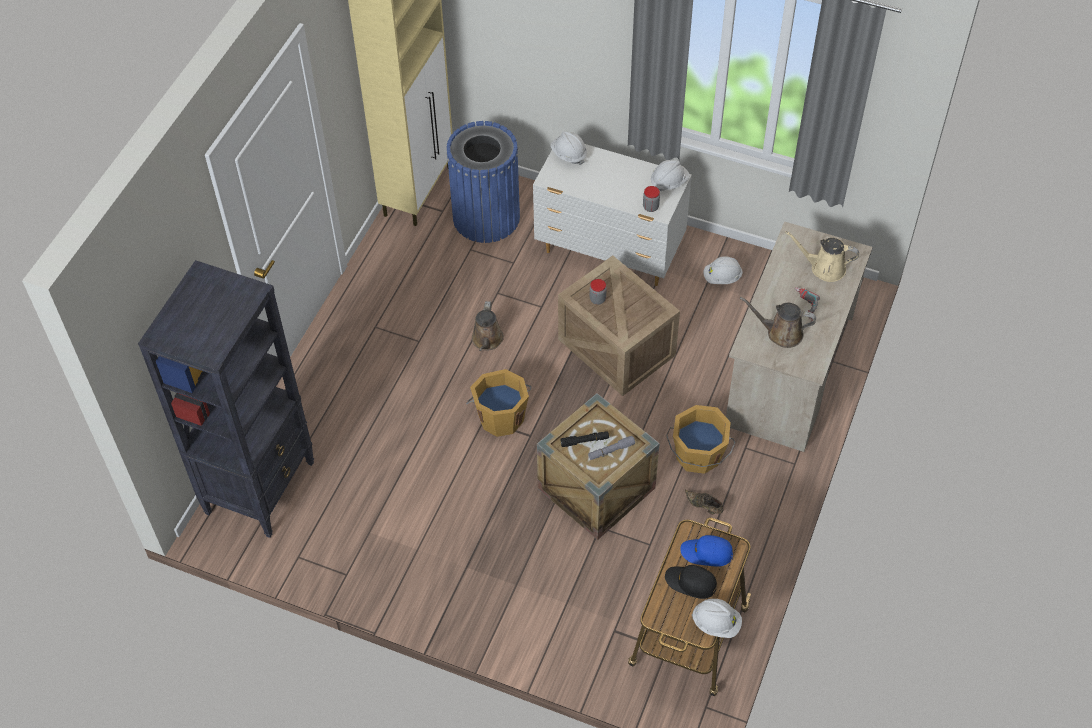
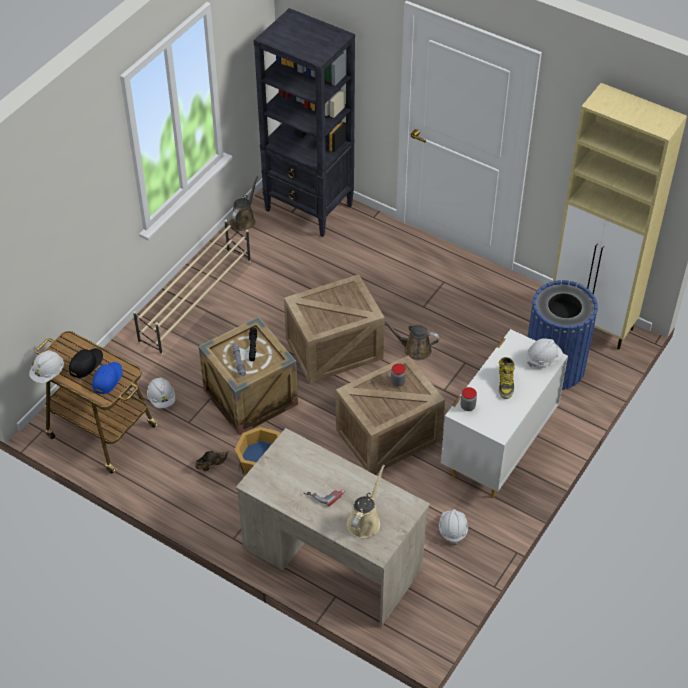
camera: 100 degrees right, 5 degrees down
(450, 583) = (196, 300): none -> beige shoe rack
(501, 417) = (335, 348): orange bucket -> crate
(610, 180) = (505, 383): none -> boot
(669, 182) = (496, 426): white hard hat -> white hard hat (162, 398)
(781, 333) = (298, 469): brown watering can -> brown watering can (244, 220)

